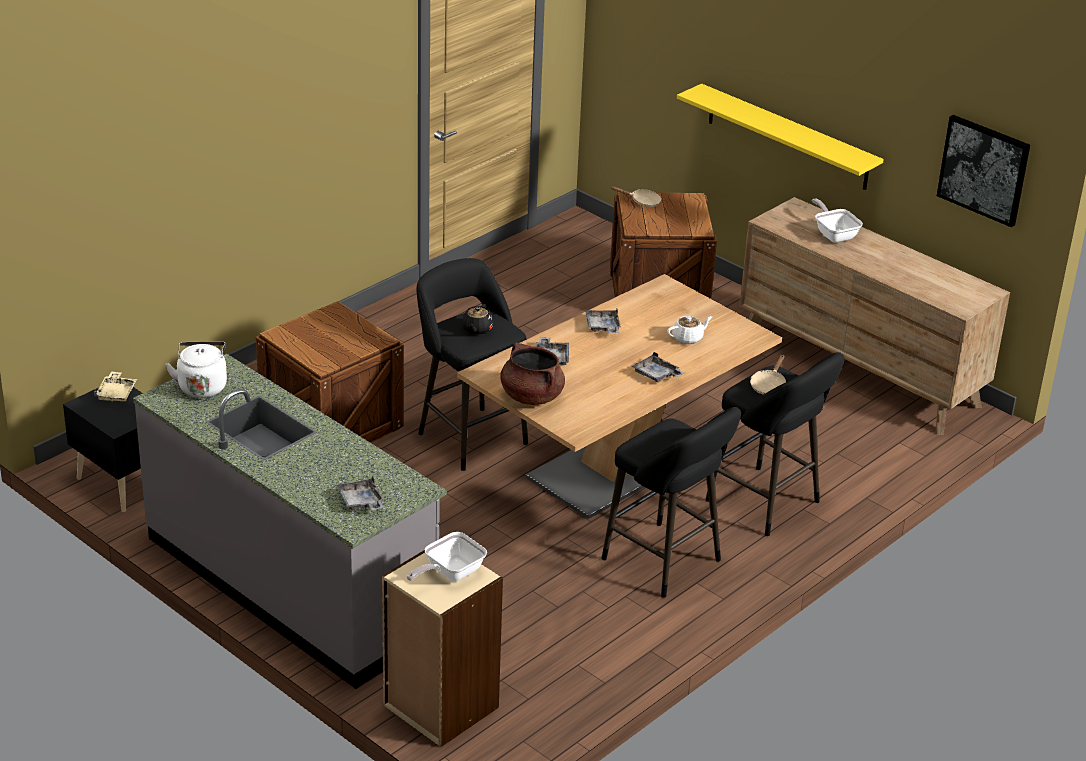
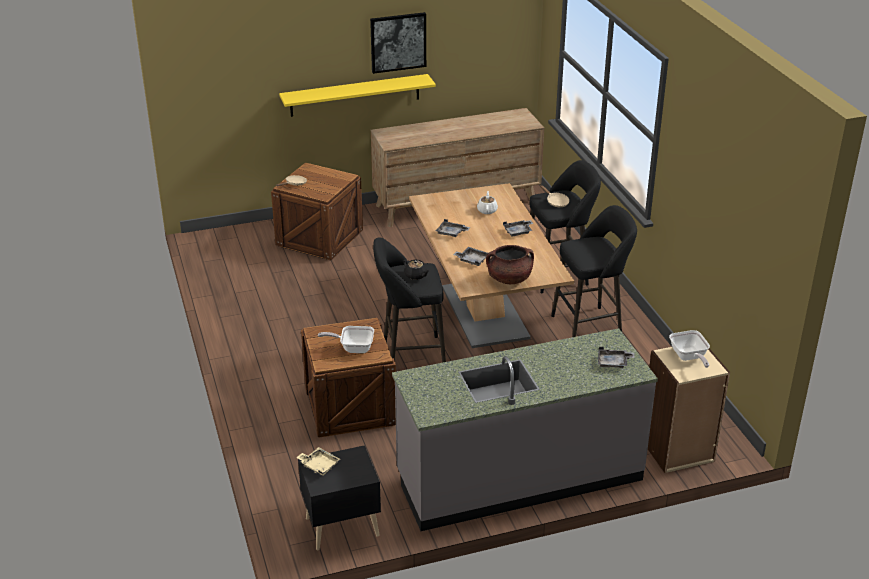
camera: 60 degrees left, 0 degrees up
(202, 386) = (427, 393): white kettle -> none
(834, 234) = (424, 132): frying pan -> frying pan (353, 348)
(984, 169) = (495, 46): picture -> picture (398, 42)

